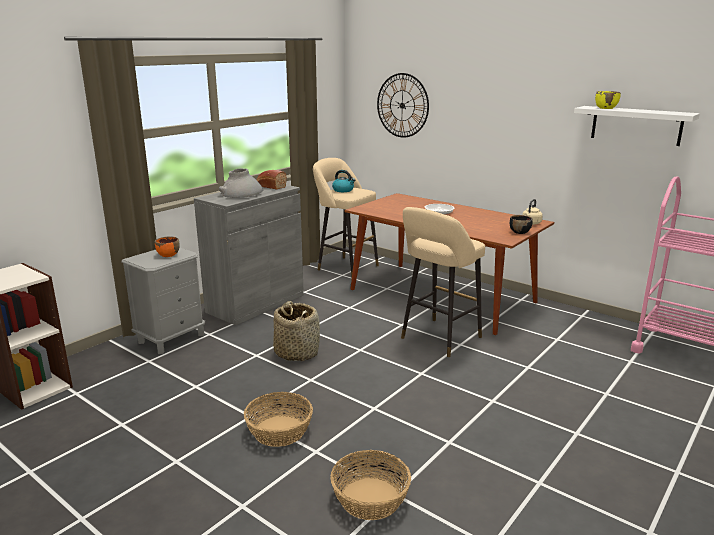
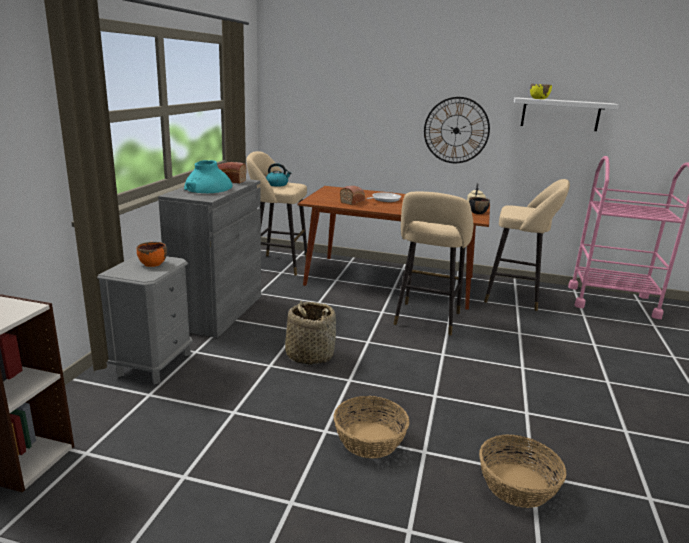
camera: 25 degrees left, 0 degrees up
(241, 193) = (208, 189): grey vase -> turquoise vase
(401, 211) = (353, 201): none -> bread
(402, 105) = (327, 97): wall clock -> wall clock (456, 130)
(565, 330) = (516, 297): none -> beige stool

